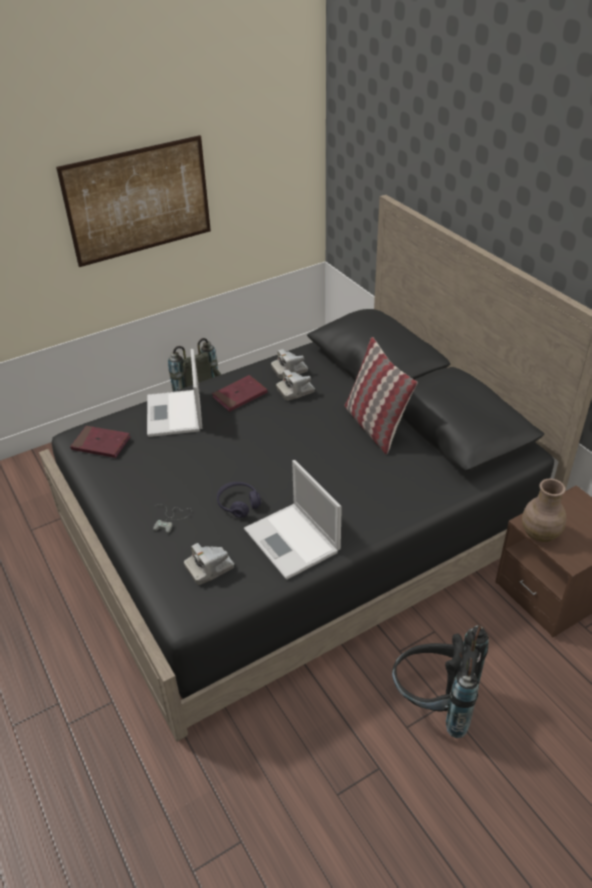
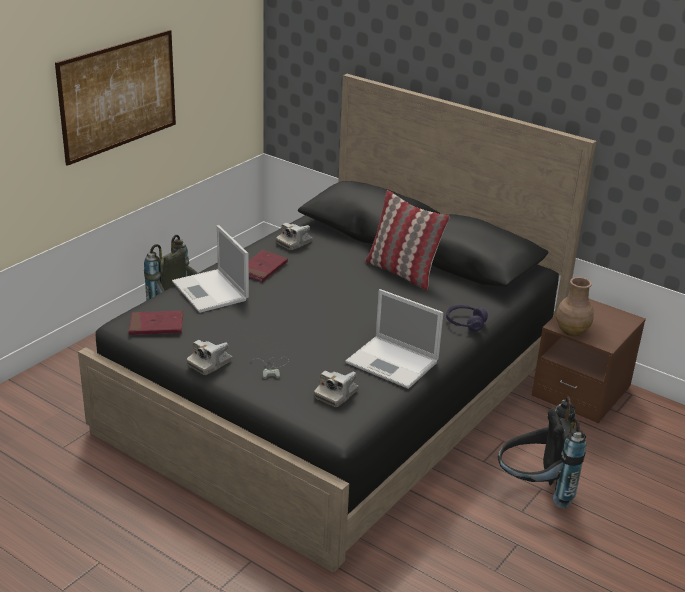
camera: 25 degrees left, 10 degrees down
(238, 504) = (326, 346): purple headphones -> purple headphones (465, 323)
(295, 391) = (312, 257): camera -> camera (209, 363)

